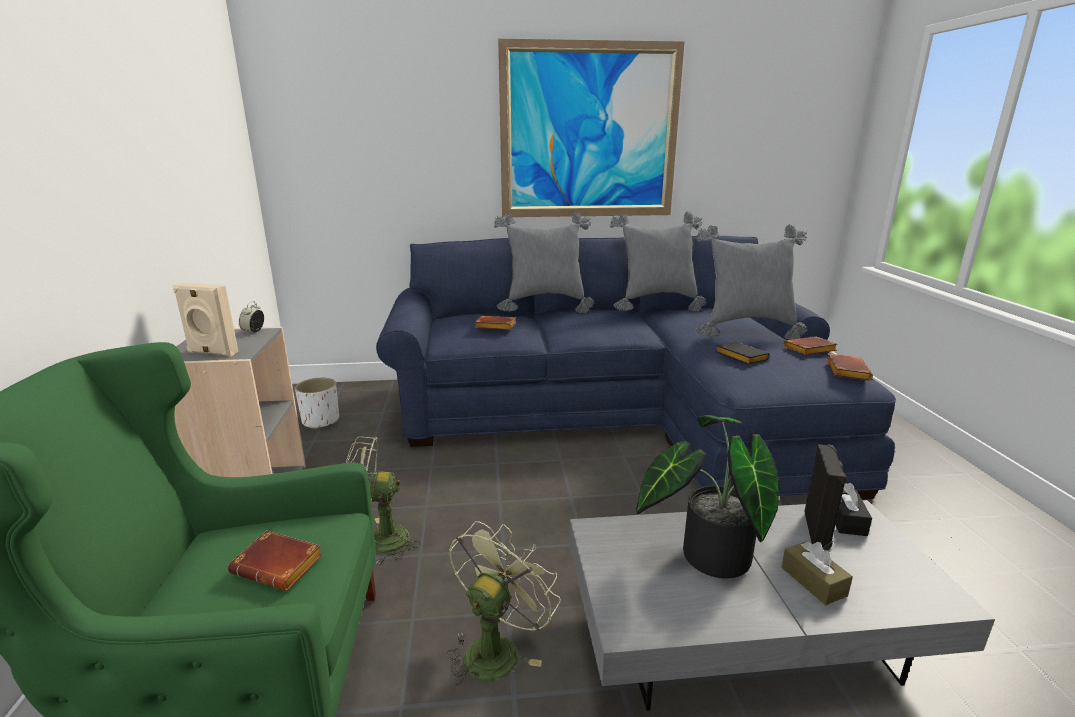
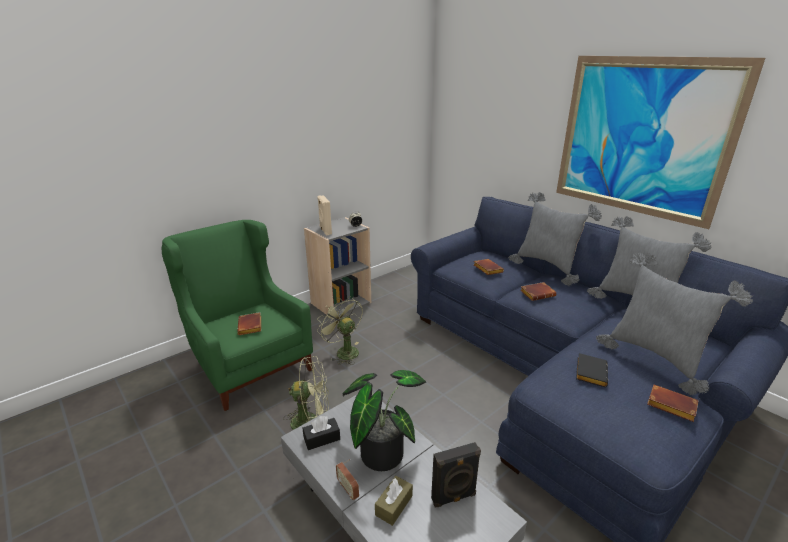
camera: 55 degrees right, 5 degrees up
(321, 421) = (408, 284): white planter -> none
(767, 613) = (348, 489): none -> radio
(845, 371) = (651, 436): brown book -> brown book (537, 293)
(845, 519) = (483, 511): black tissue box -> black tissue box (322, 439)

